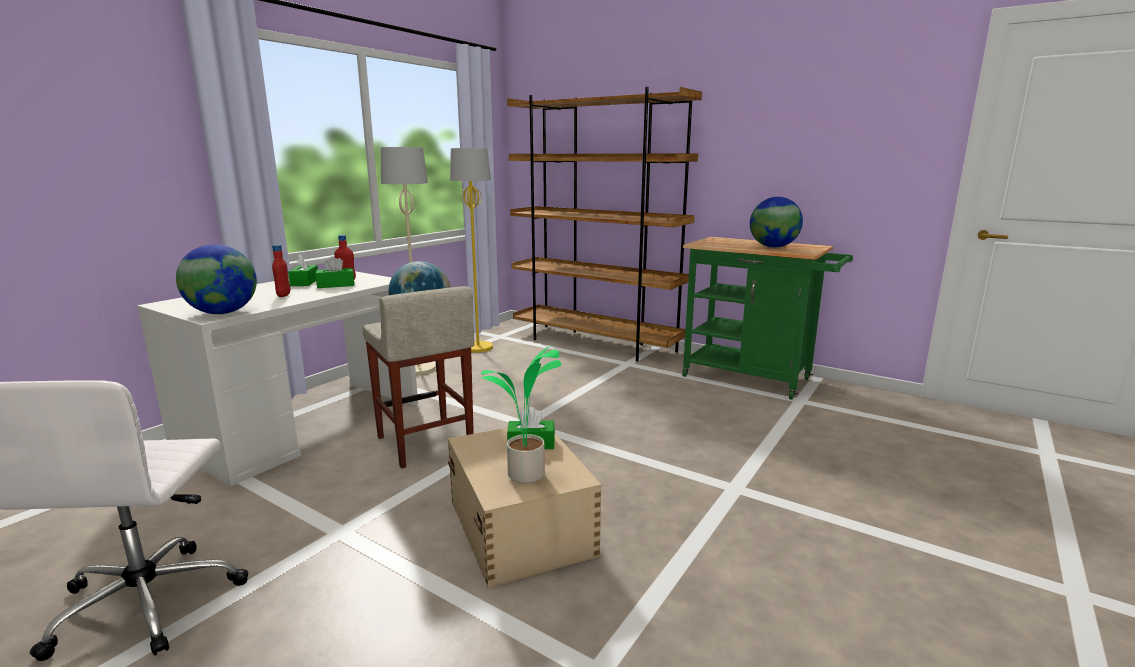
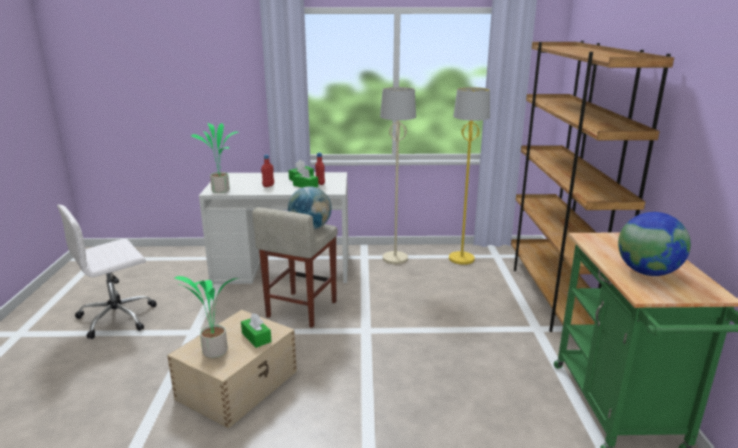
camera: 55 degrees right, 5 degrees up
(223, 313) = (221, 190): globe -> potted plant

